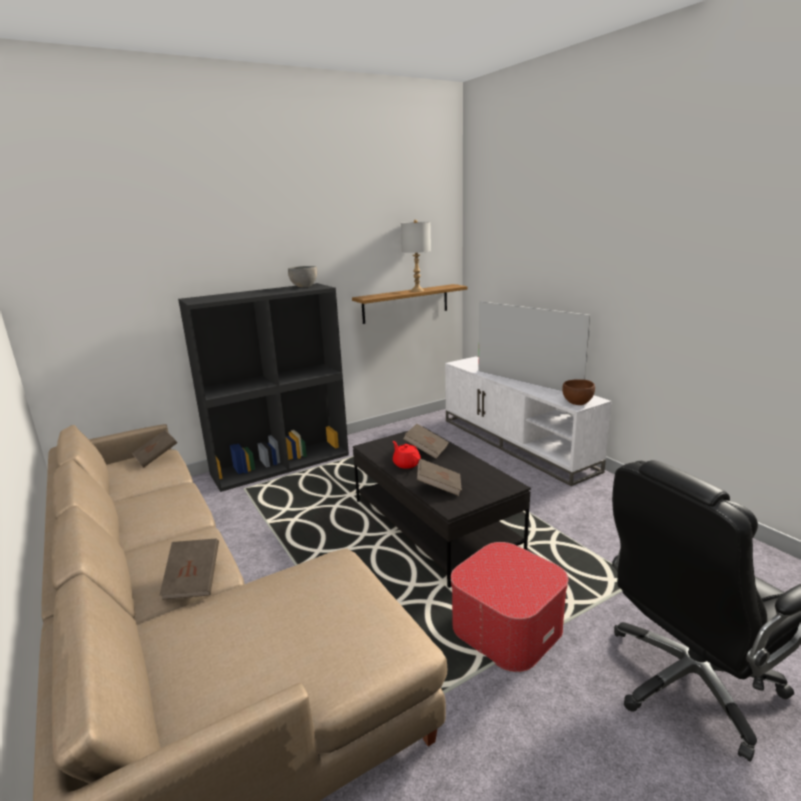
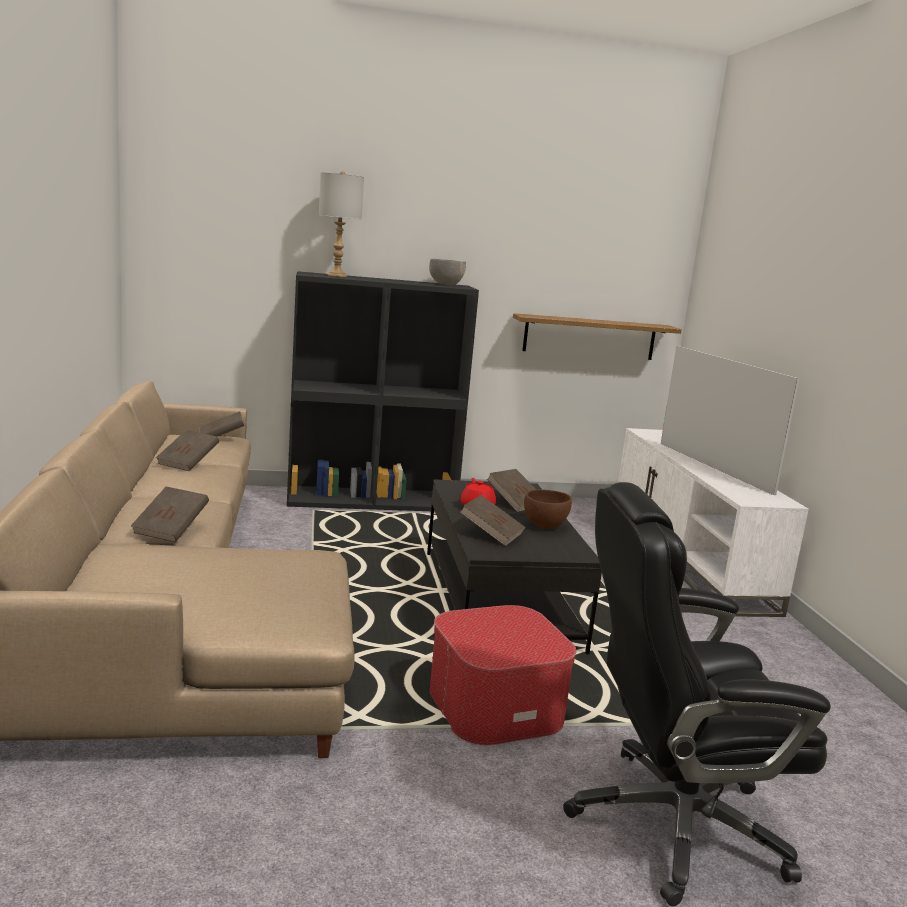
camera: 20 degrees right, 5 degrees down
(149, 495) = (188, 463): none -> brown book
(417, 290) = (605, 321): grey table lamp -> grey table lamp (337, 275)
(577, 403) = (753, 499): brown bowl -> brown bowl (544, 525)

